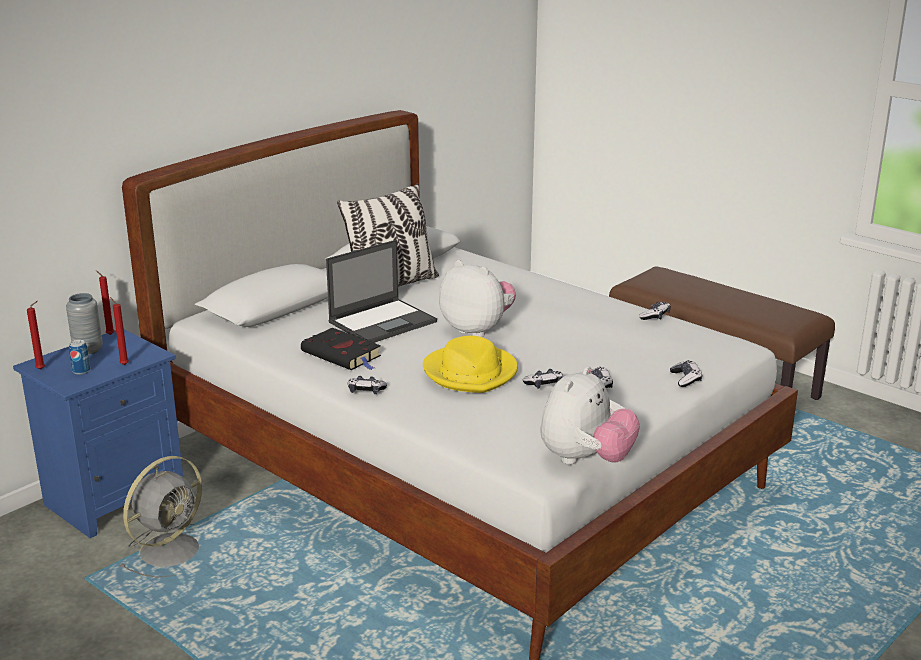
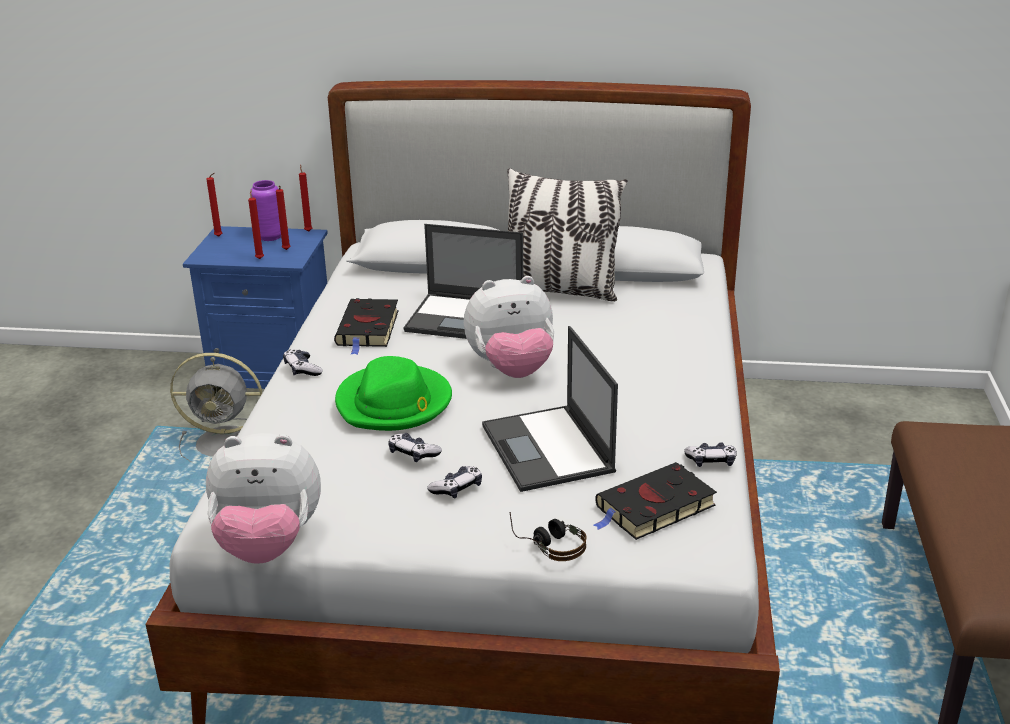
camera: 55 degrees right, 5 degrees up
(81, 371) = (231, 250): can -> none
(88, 350) = (270, 237): grey vase -> purple vase
(129, 351) = (286, 250): none -> red candle
(471, 372) = (394, 403): yellow hat -> green hat
(477, 330) = (512, 370): plush toy -> plush toy turned 75 degrees clockwise
(587, 349) = (548, 449): none -> laptop
(683, 343) = (653, 508): none -> black book
(686, 379) = (547, 543): game controller -> headphones

